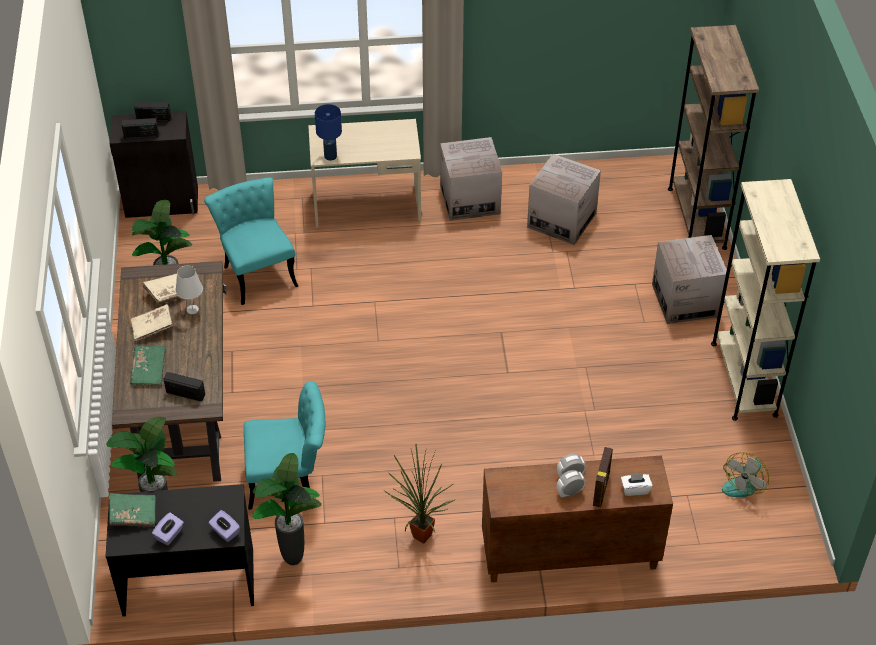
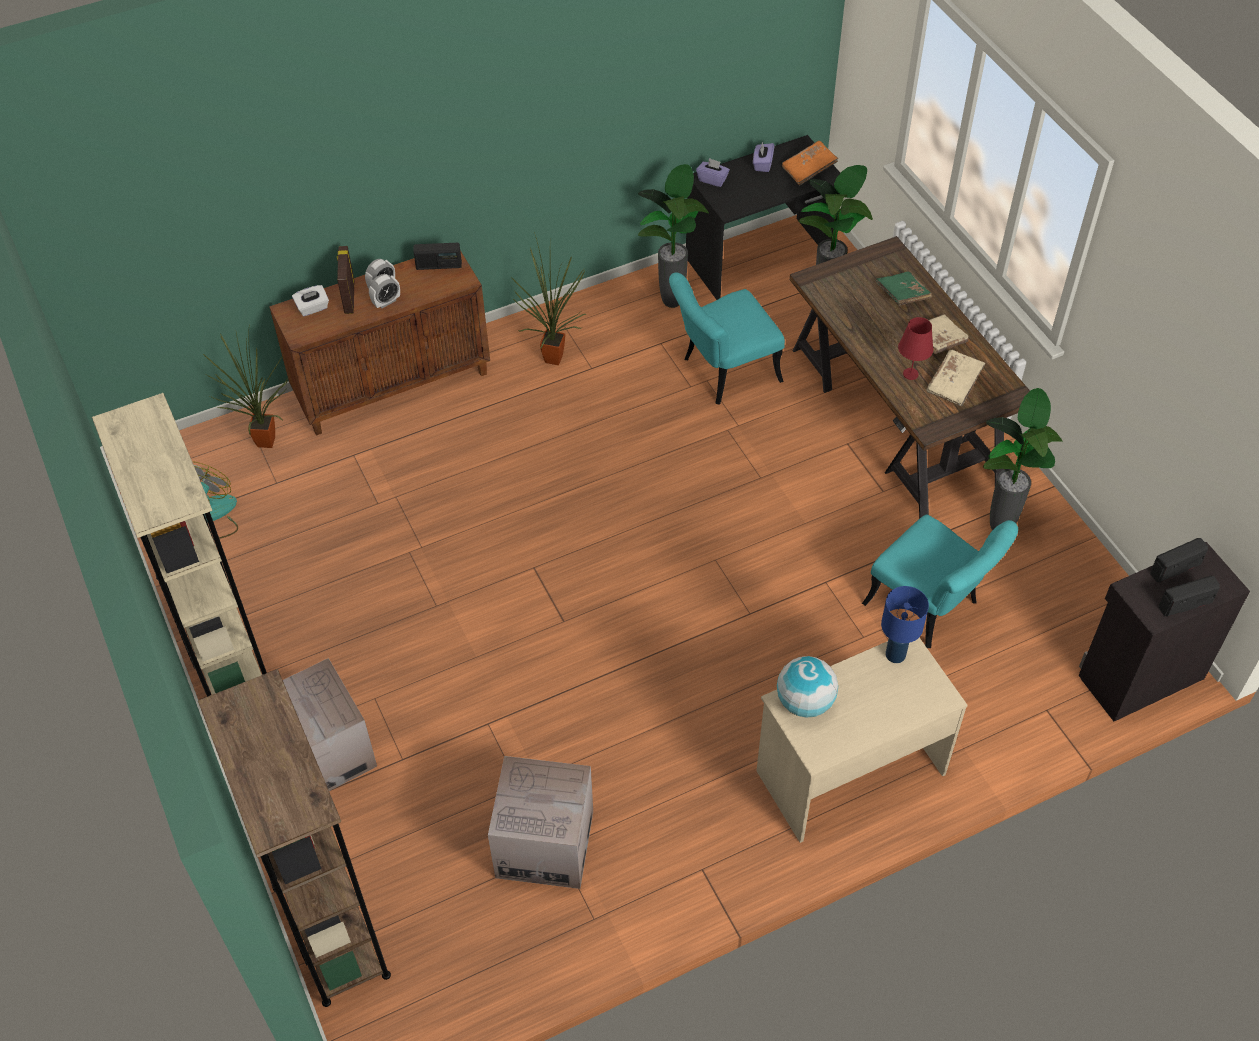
camera: 160 degrees right, 5 degrees up
(133, 515) = (809, 169): green book -> orange book
(185, 393) = (845, 285): radio -> radio (439, 265)
(192, 309) = (910, 374): white table lamp -> red table lamp
(397, 149) = (805, 702): none -> globe
(470, 200) = (701, 837): cardboard box -> none
(691, 532) = (265, 445): none -> potted plant

